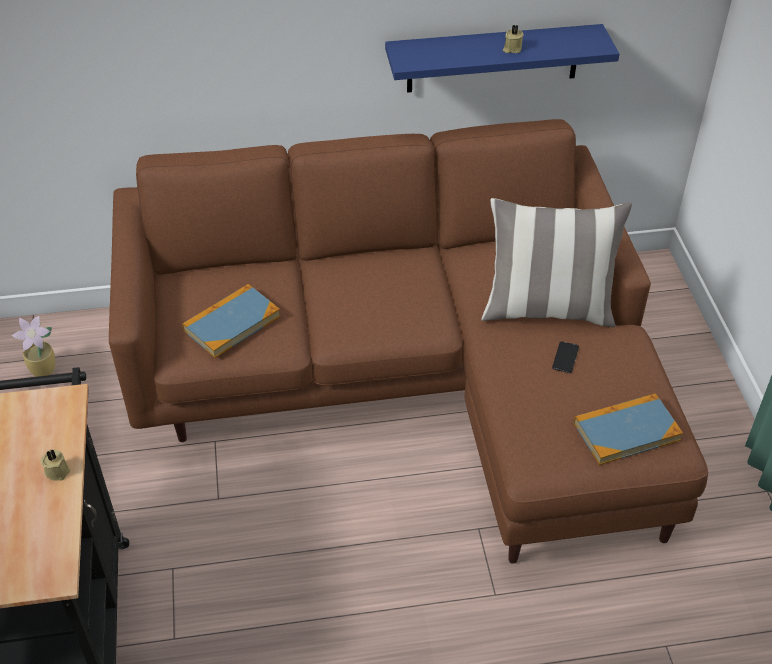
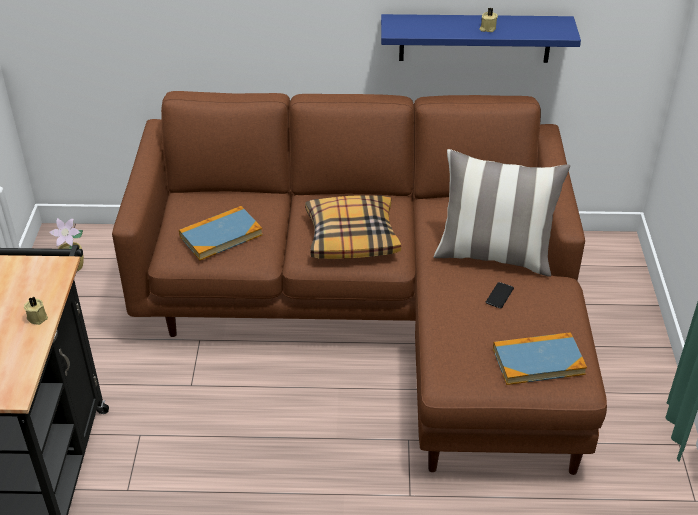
camera: 10 degrees right, 5 degrees down
(383, 305) = (352, 236): none -> pillow

